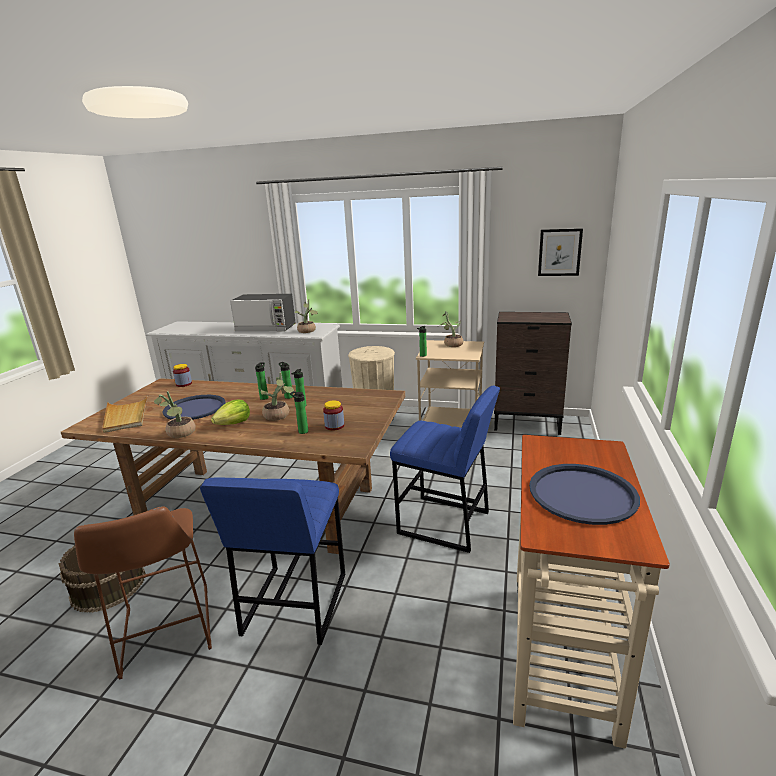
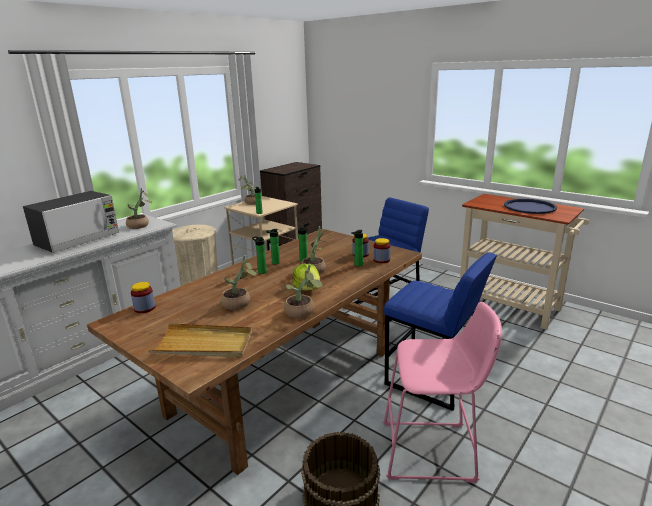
camera: 65 degrees left, 0 degrees up
(166, 634) = (433, 452): brown stool -> pink stool
(195, 408) = (240, 304): blue tray -> potted plant
(324, 440) = (381, 260): none -> jar
(559, 252) = (285, 118): picture -> none

